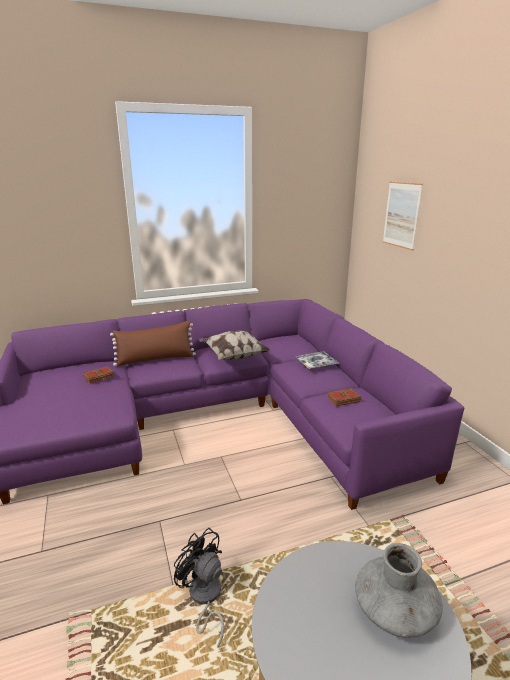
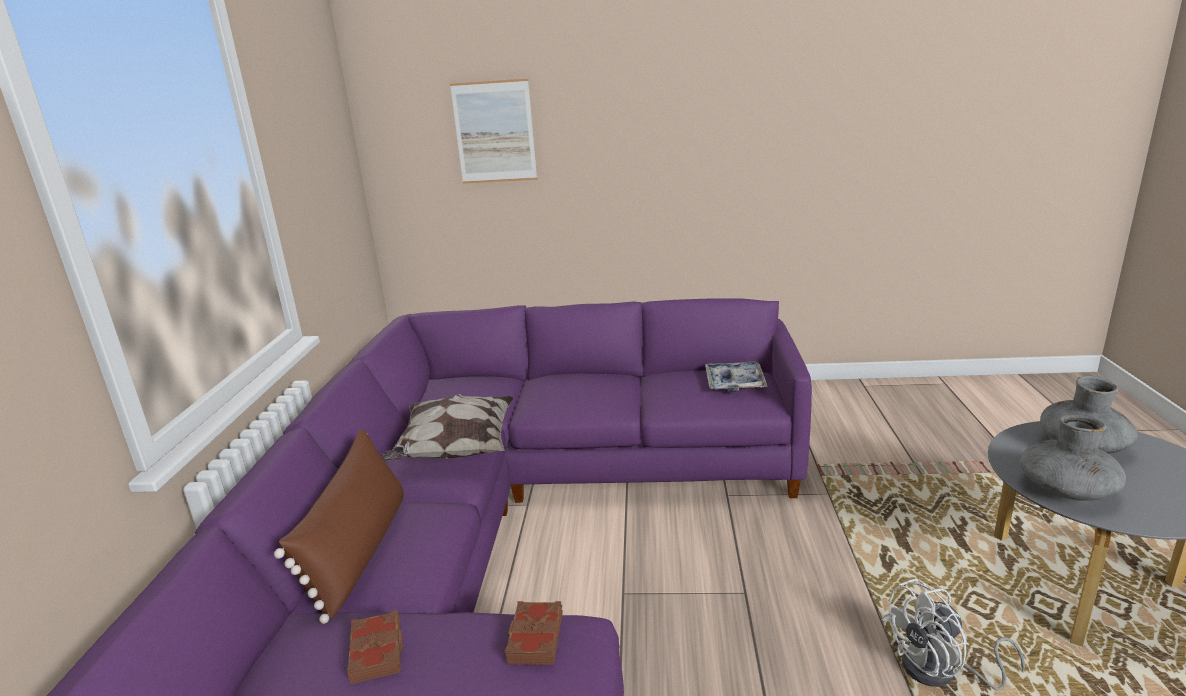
camera: 65 degrees left, 0 degrees up
(204, 598) = (941, 672): black fan -> white fan
(302, 586) = (1066, 490): none -> grey vase
(316, 364) = (566, 384): tray -> tray (734, 382)
(343, 399) = (683, 390): brown book -> brown book (534, 638)

